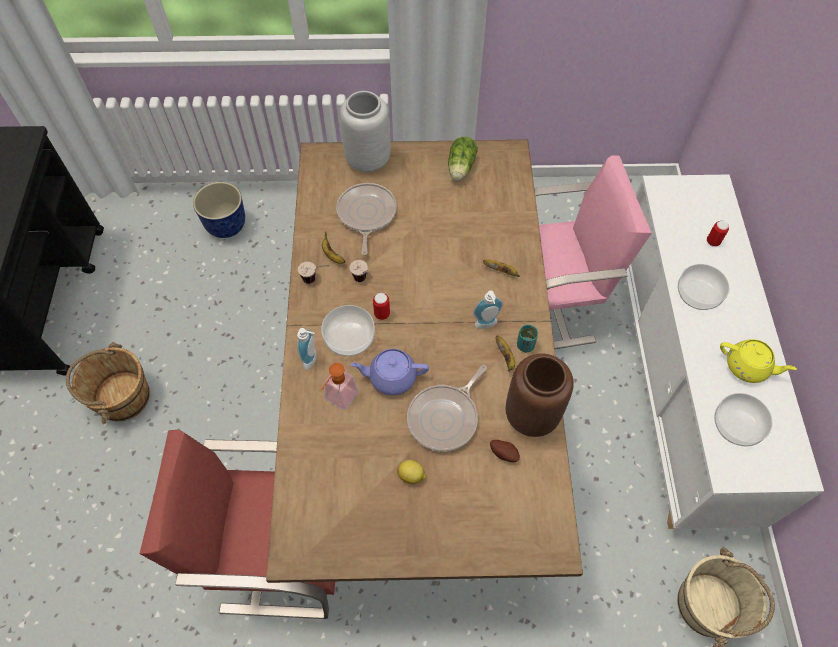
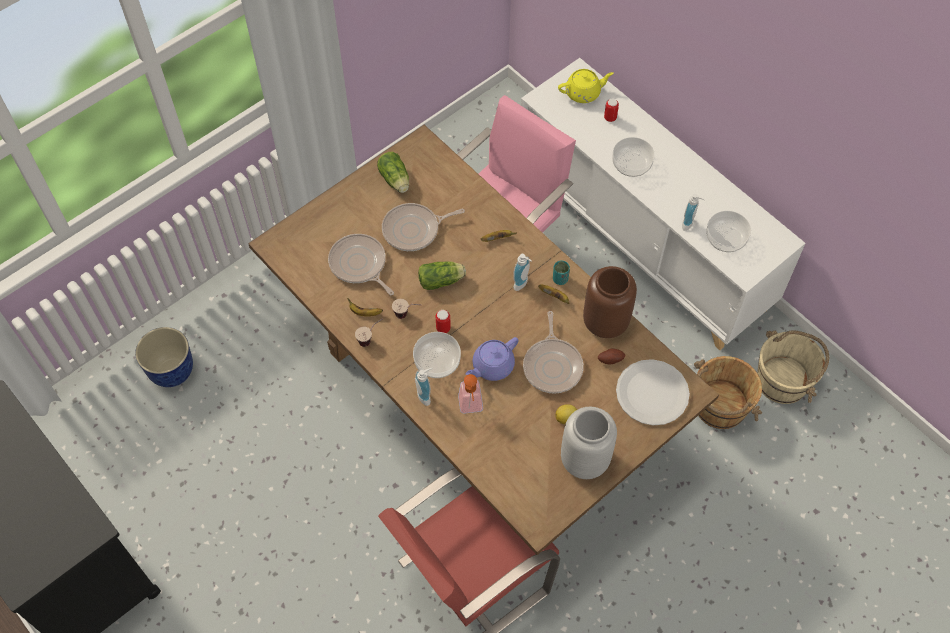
camera: 40 degrees left, 0 degrees up
(122, 397) = (227, 574): brown bucket -> brown bucket (719, 406)
(369, 160) = (318, 221): grey vase -> grey vase (585, 459)
(420, 274) = (442, 280): none -> lettuce
(437, 217) = (414, 230): none -> frying pan
(514, 517) = (651, 393): none -> white plate
(709, 386) = (689, 224): none -> soap dispenser
(748, 367) = (702, 194): yellow teapot -> yellow teapot (583, 93)

